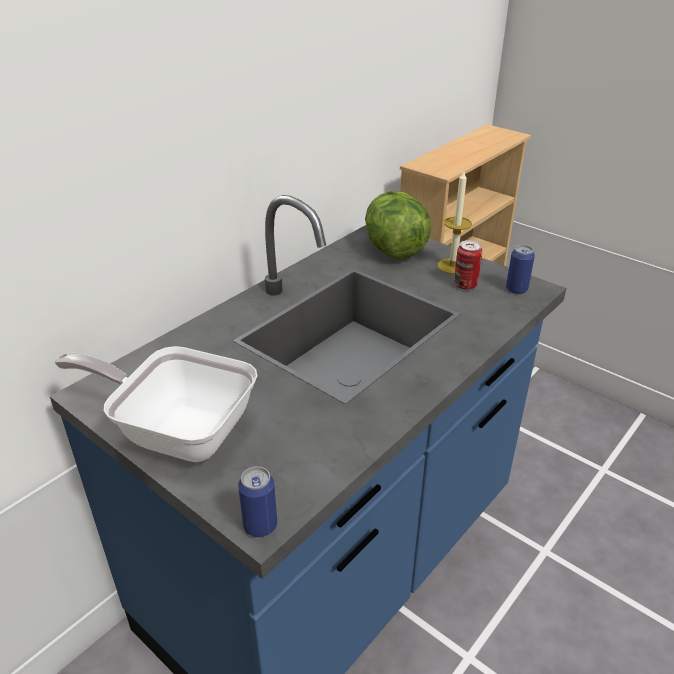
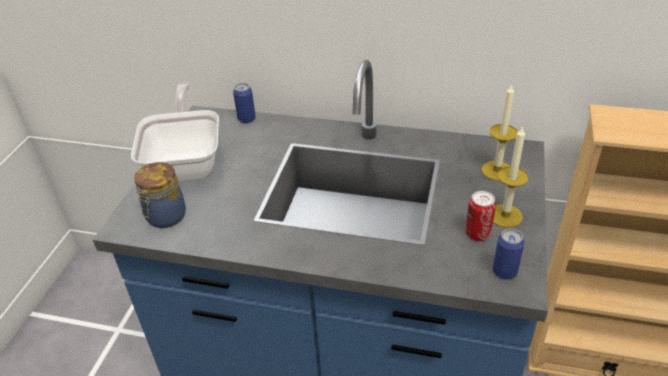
camera: 65 degrees right, 5 degrees up
(260, 526) = (121, 227): can -> can (246, 119)
(277, 476) = (165, 217): none -> jar
(394, 249) = (497, 170): lettuce -> candle

